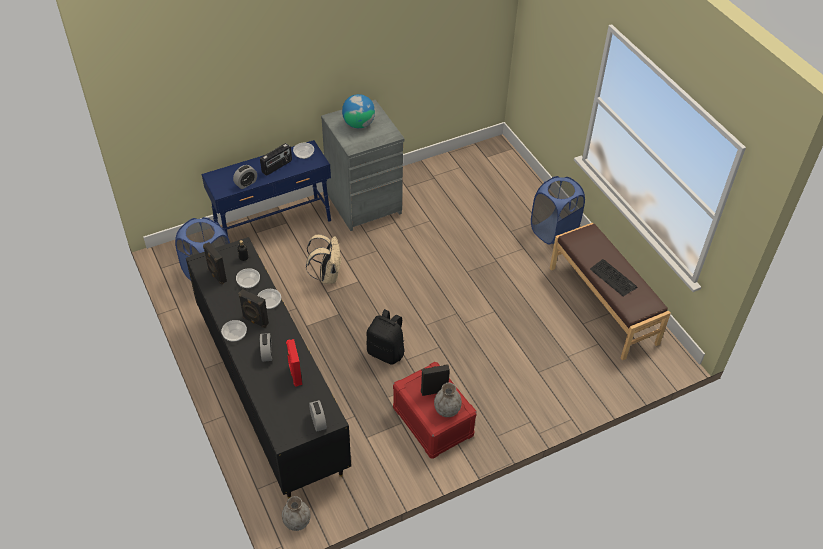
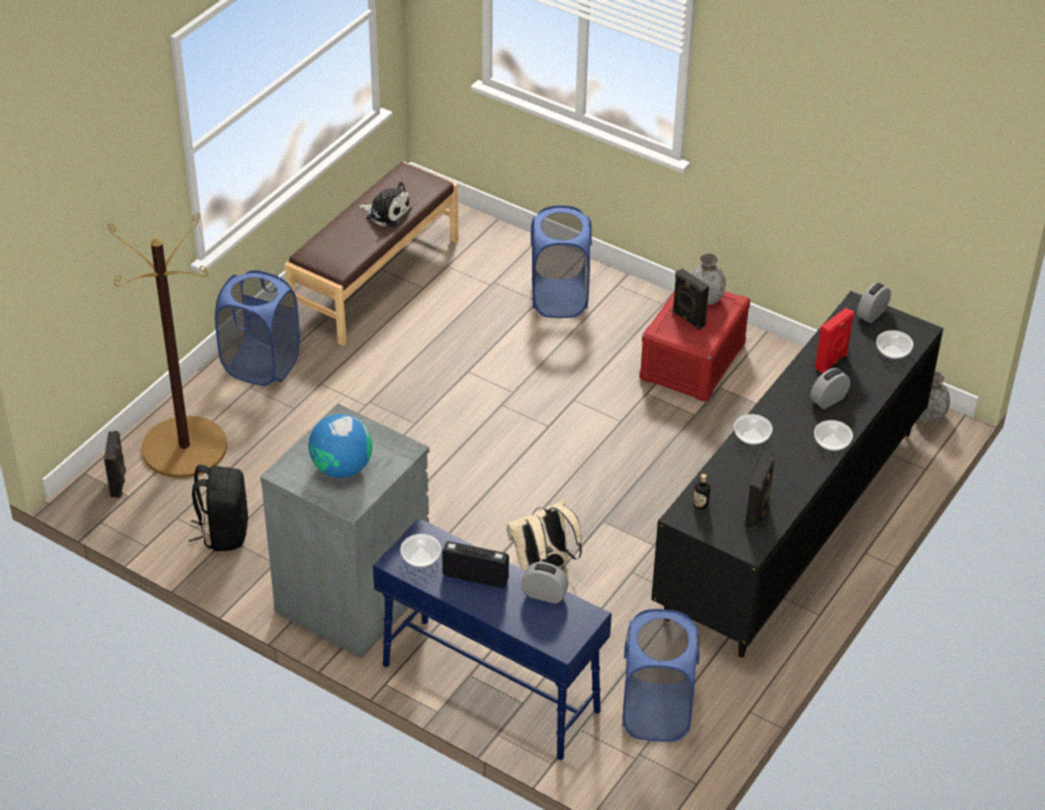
camera: 120 degrees left, 5 degrees down
(249, 283) = (738, 475): bowl -> bowl (892, 351)
(255, 321) = (792, 436): black speaker -> black speaker (119, 483)
(386, 352) = (626, 444): black backpack -> black backpack (223, 532)
(507, 184) = (184, 447): none -> brown clothes rack
(534, 384) = (559, 299): none -> blue laundry basket
(613, 278) = (386, 213): keyboard -> plush toy

